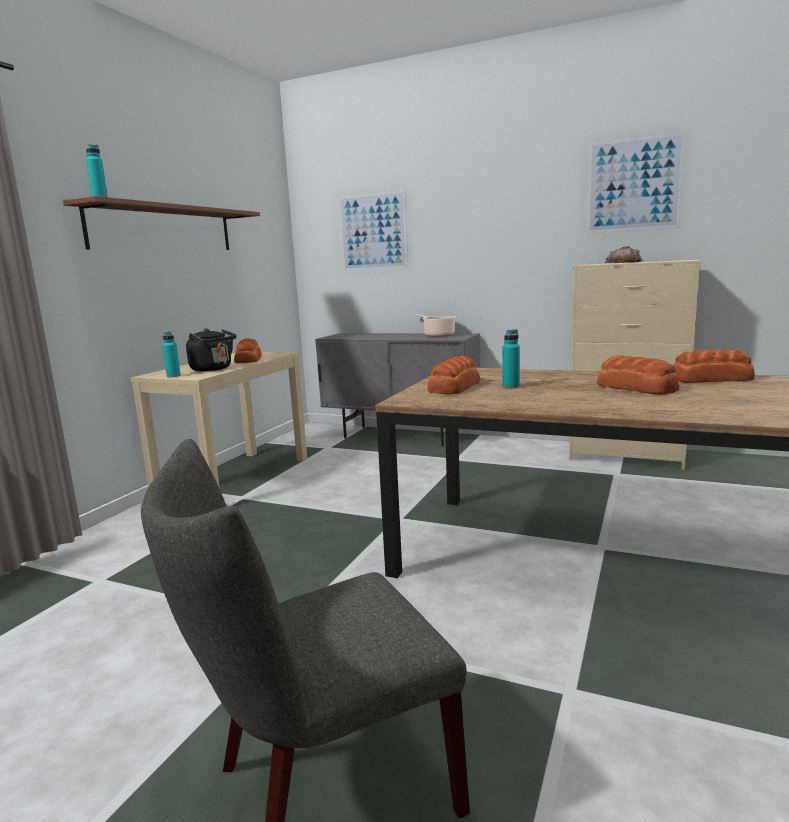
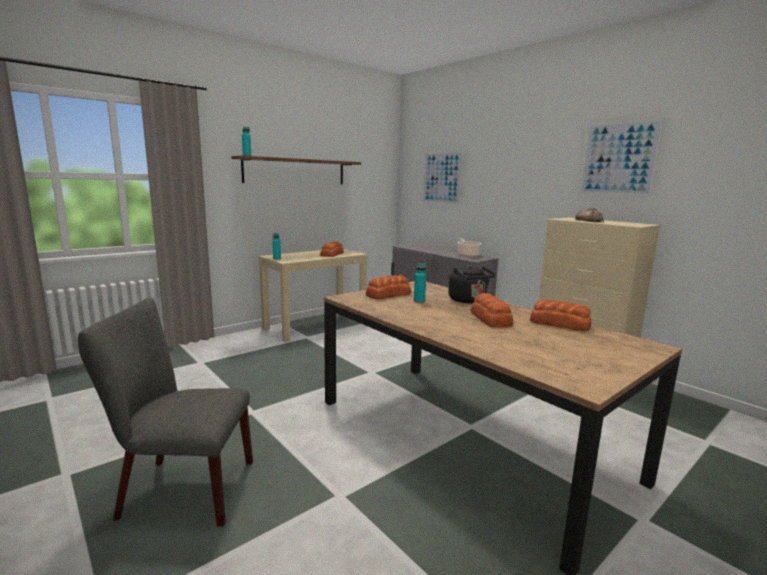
camera: 25 degrees right, 0 degrees up
(213, 369) = (302, 258): black kettle -> black kettle (468, 301)

